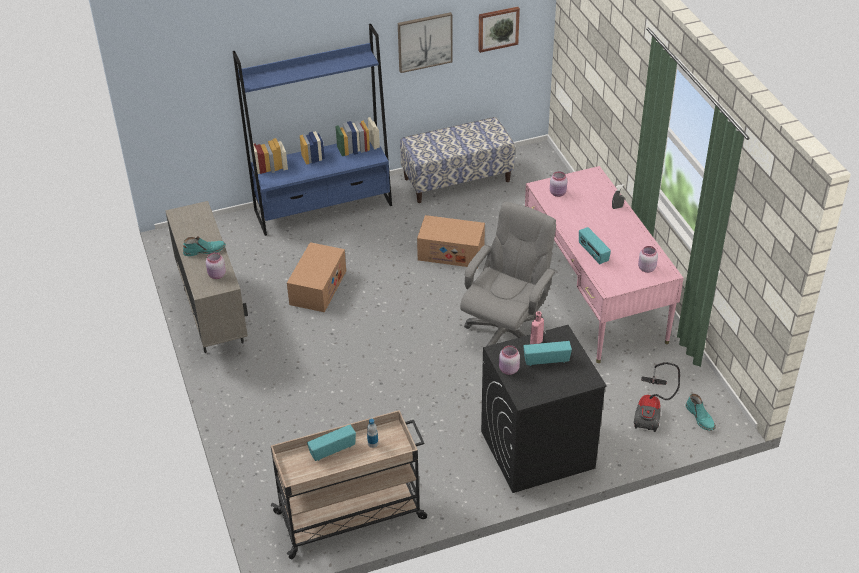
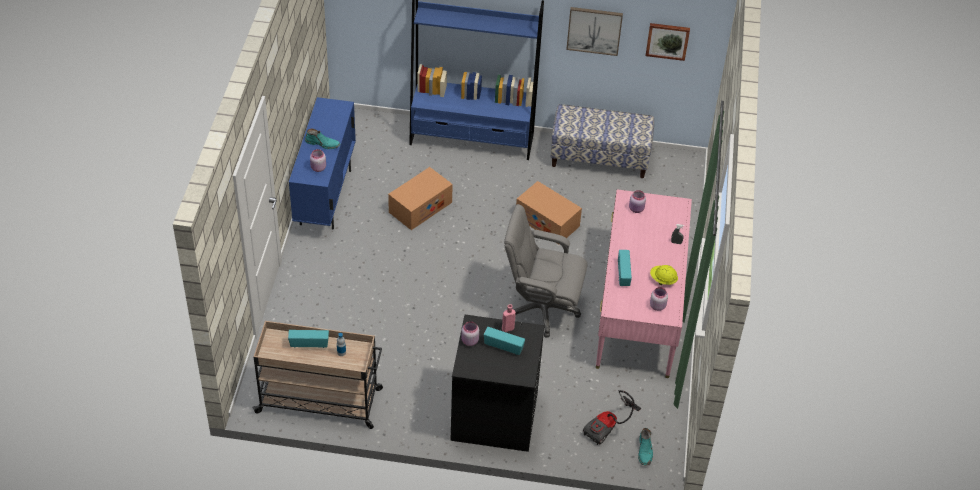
camera: 25 degrees right, 5 degrees up
(213, 316) = (325, 197): beige cabinet -> blue cabinet
(505, 331) = (541, 308): grey office chair -> grey office chair turned 135 degrees counterclockwise
(632, 244) = (663, 280): none -> yellow hard hat

